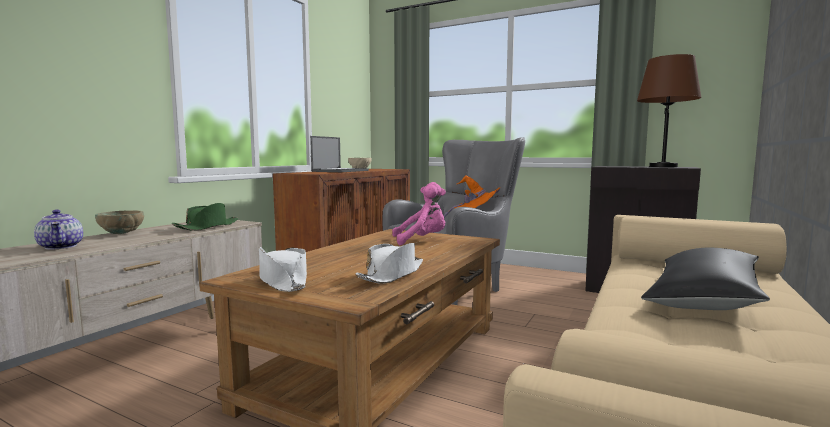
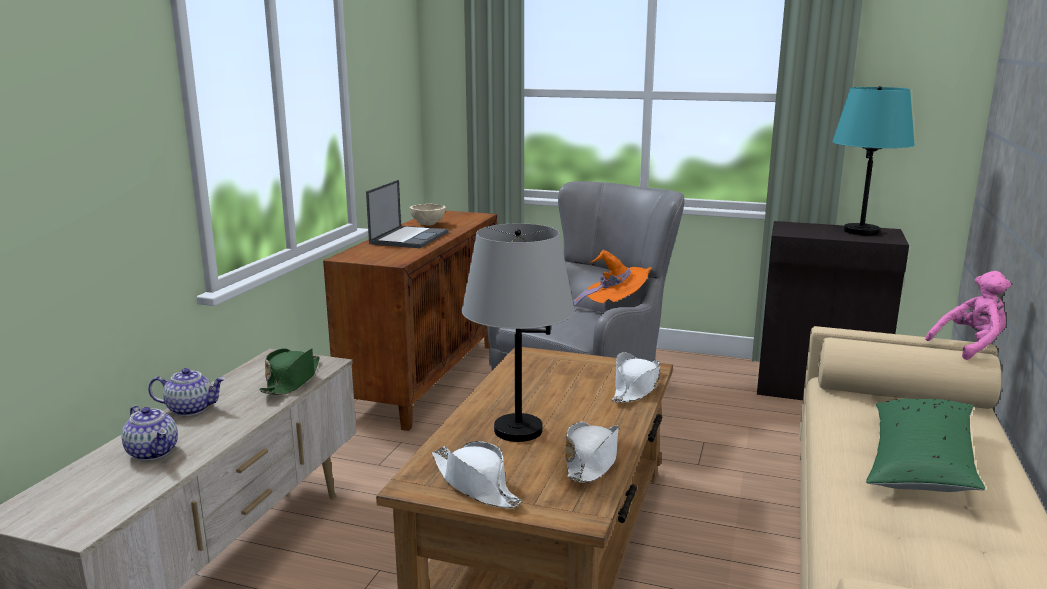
camera: 10 degrees left, 10 degrees up
(122, 233) = (191, 409): beige bowl -> teapot
(349, 259) = (517, 430): none -> grey table lamp
(422, 240) = (579, 377): pink plush toy -> pink plush toy (970, 346)
(461, 246) = (636, 388): none -> white hat
(663, 166) = (861, 231): brown table lamp -> turquoise table lamp
(703, 296) = (920, 462): black pillow -> green pillow

